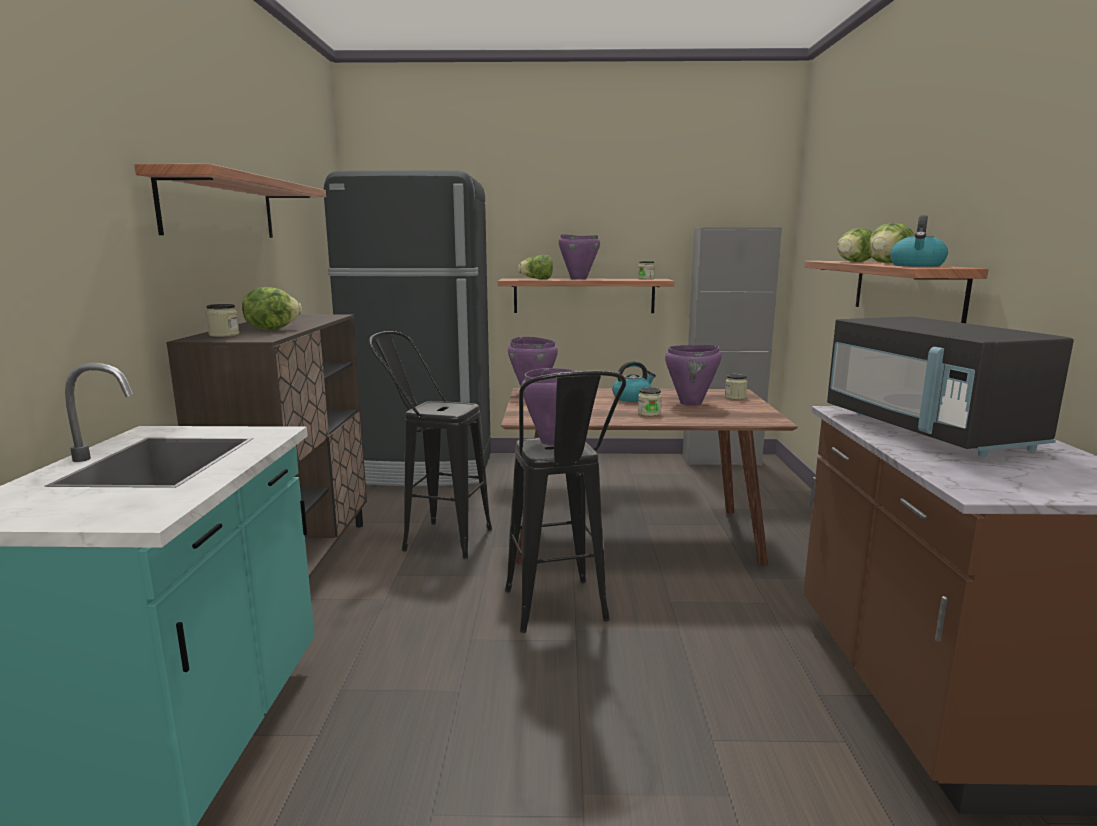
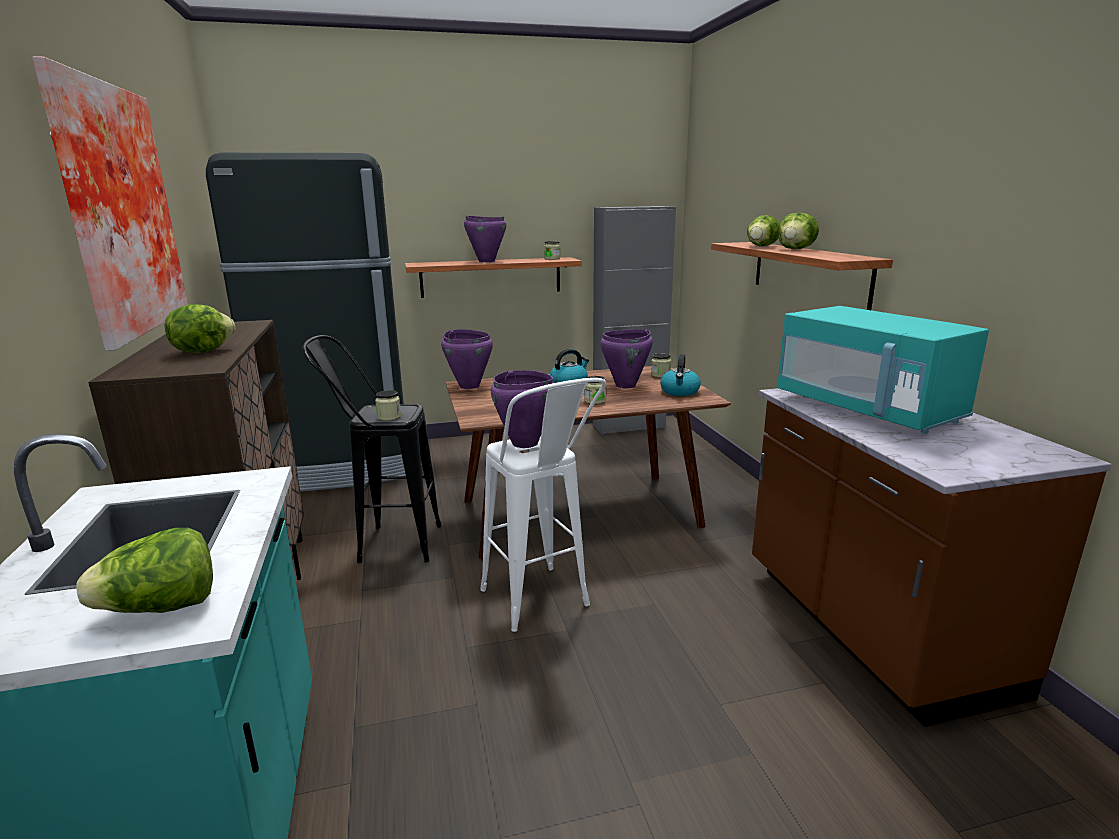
camera: 15 degrees left, 5 degrees up
(220, 208) = (113, 211): shelf -> picture
(224, 335) = (152, 364): jar -> jar (389, 417)
(537, 279) = (445, 263): lettuce -> lettuce (162, 608)
(559, 615) = (542, 607): black stool -> white stool
(917, 265) = (829, 255): kettle -> kettle (680, 392)
(927, 431) = (867, 409): black microwave -> turquoise microwave

